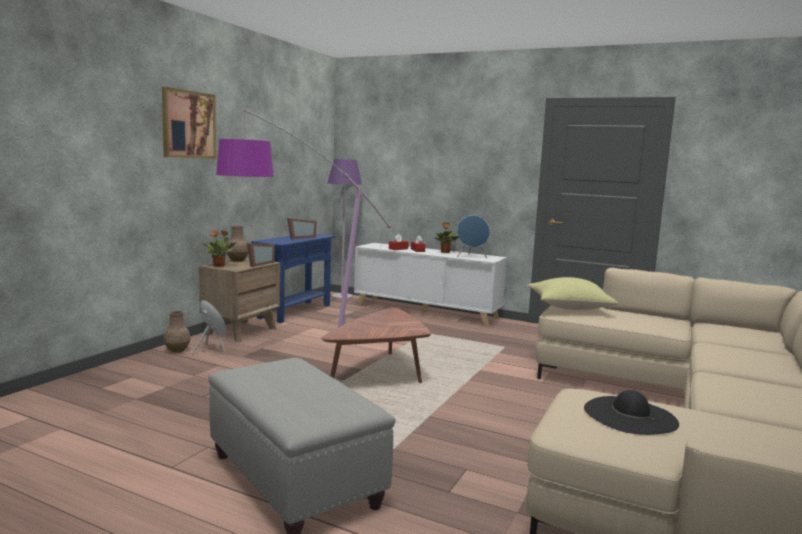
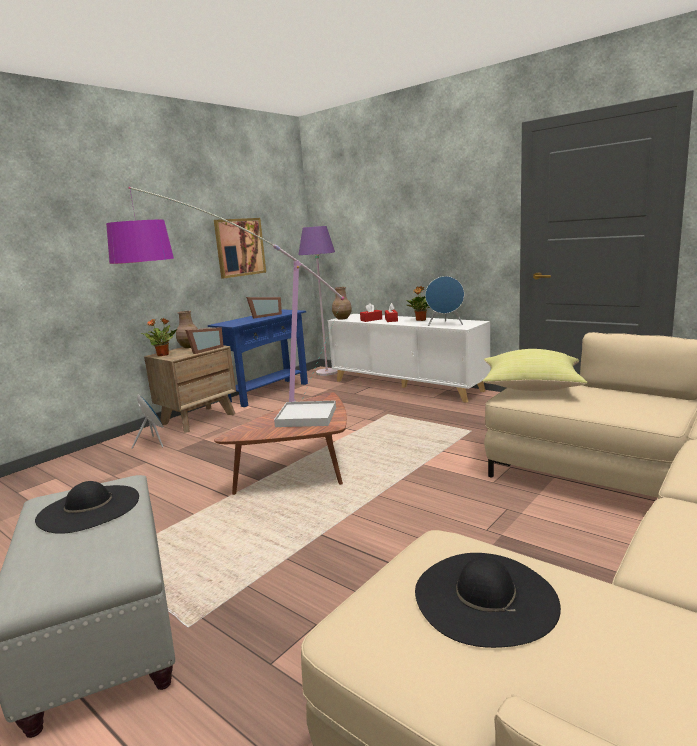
camera: 15 degrees right, 5 degrees up
(177, 350) = (121, 444): brown vase -> brown vase (342, 318)
(188, 124) = (111, 211): picture -> picture (239, 247)
(284, 377) = (89, 508): none -> black hat
(390, 324) = (306, 417): none -> white tray

